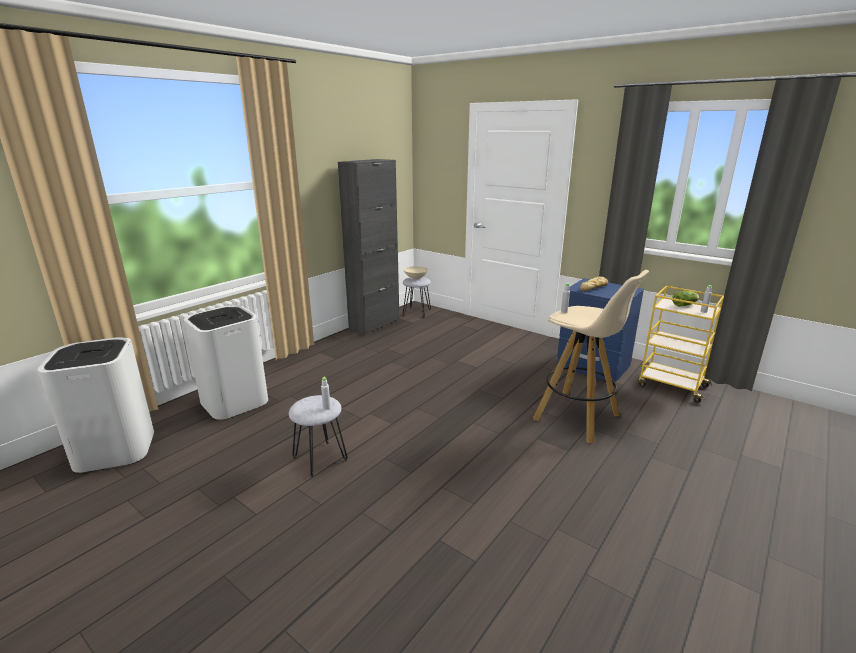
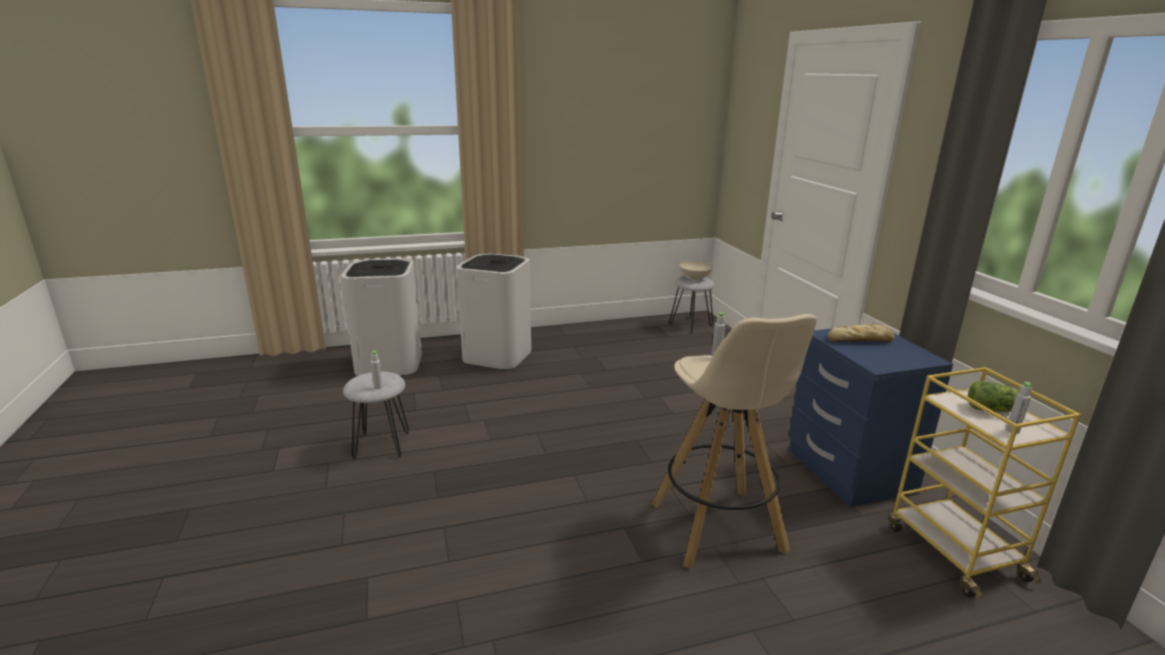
camera: 35 degrees right, 0 degrees up
(116, 449) = (263, 372): white trash can -> white trash can (498, 355)
(374, 324) = (621, 326): black cabinet -> none

